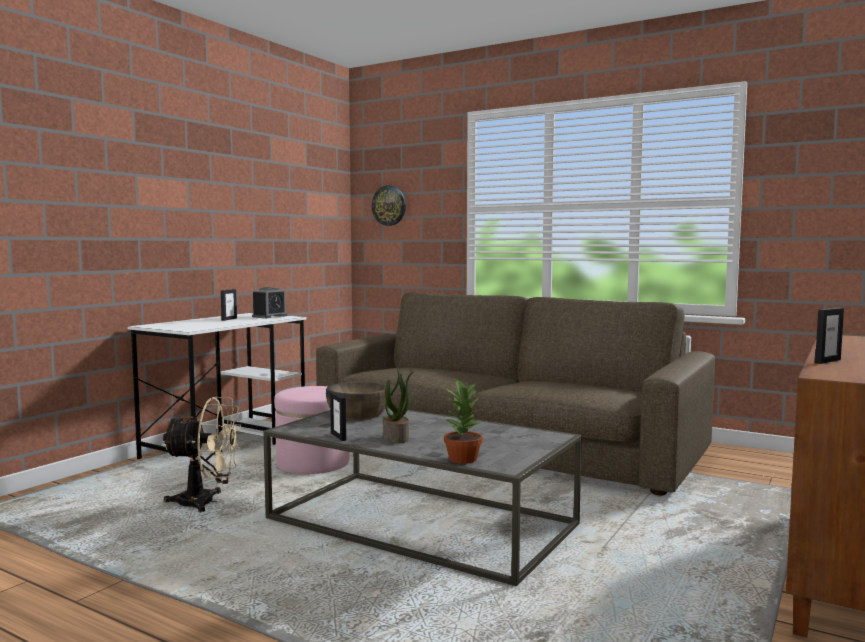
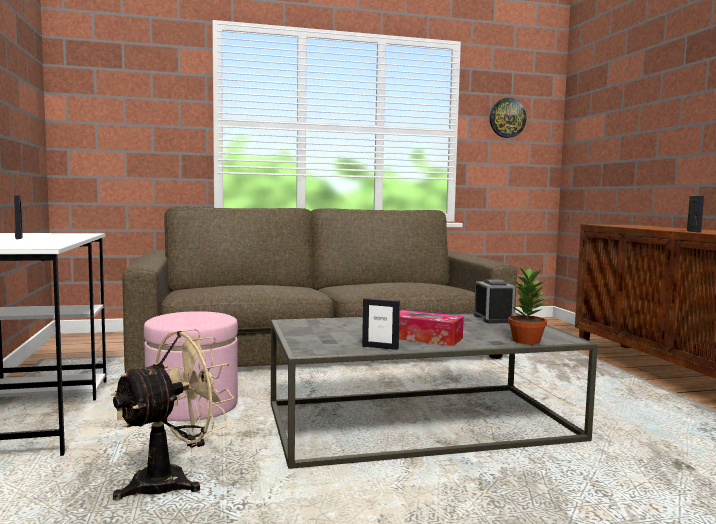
camera: 45 degrees left, 0 degrees up
(269, 316) = (56, 234): alarm clock -> alarm clock (493, 319)
(358, 414) = (318, 328): brown bowl -> none
(389, 205) = (107, 110): wall clock -> wall clock (507, 118)
(396, 438) = (425, 338): potted plant -> tissue box

